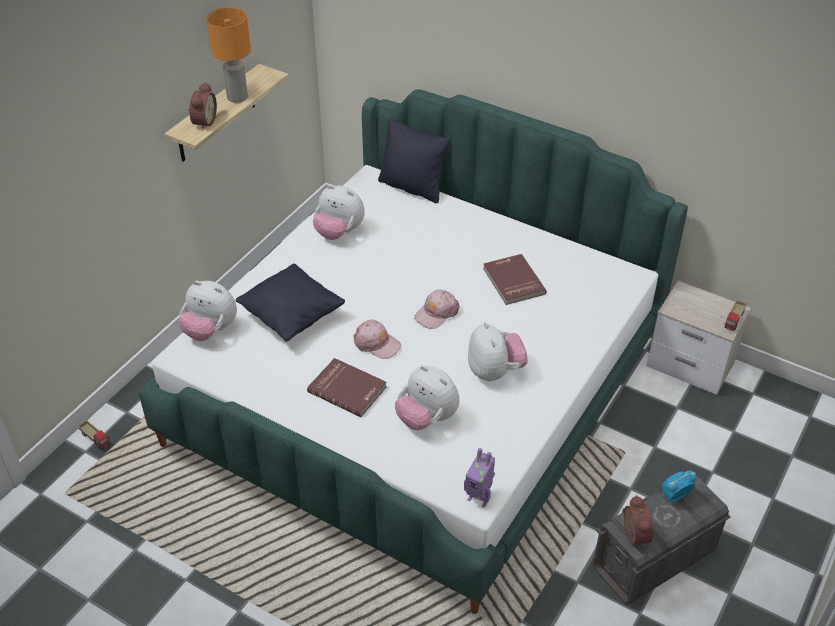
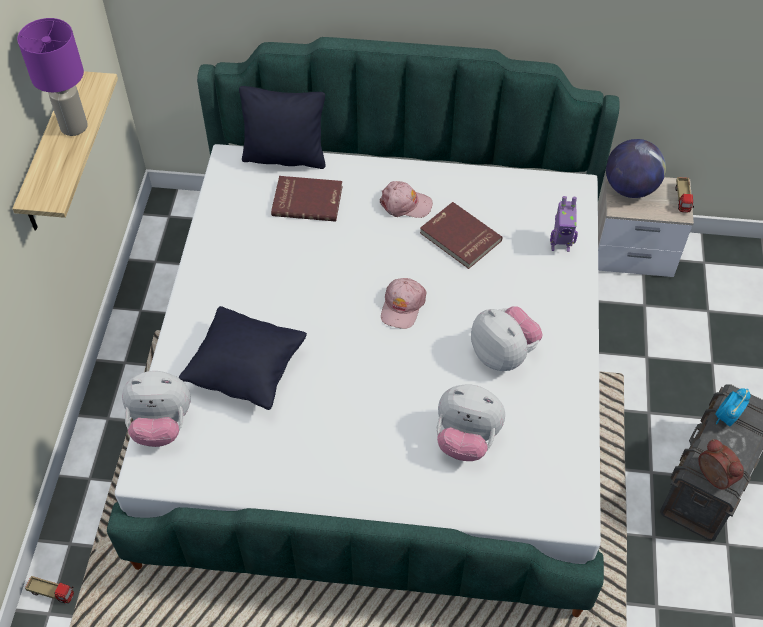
camera: 25 degrees left, 10 degrees up
(203, 122) = (53, 176): alarm clock -> none
(237, 97) = (74, 127): orange table lamp -> purple table lamp
(339, 232) = (236, 243): plush toy -> none
(348, 388) = (362, 437): red book -> red book (307, 200)
(376, 343) = (360, 368): pink cap -> pink cap (405, 204)
(479, 498) = (573, 511): toy robot -> toy robot (560, 245)
(691, 298) = (630, 188): none -> globe

